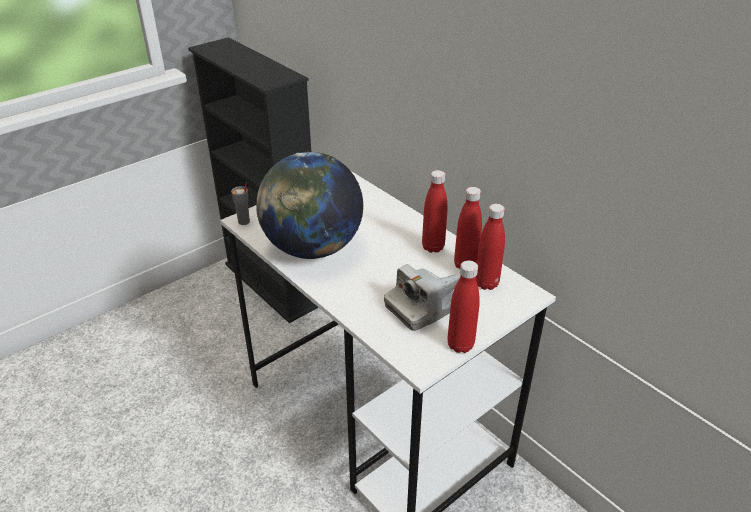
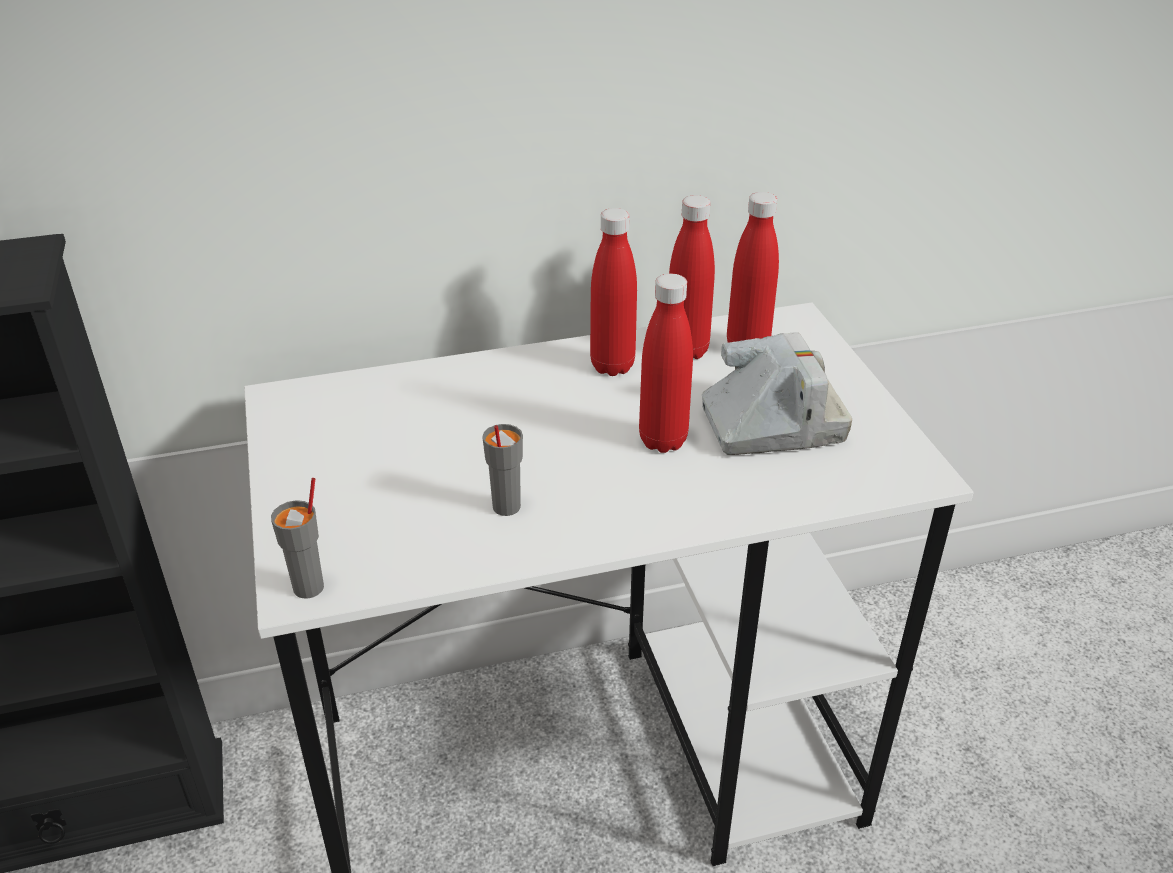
camera: 65 degrees left, 0 degrees up
(312, 249) = (505, 507): globe -> grey cup
(424, 307) = (772, 425): camera -> camera turned 90 degrees counterclockwise
(460, 345) = (886, 419): red bottle -> red bottle (663, 440)

